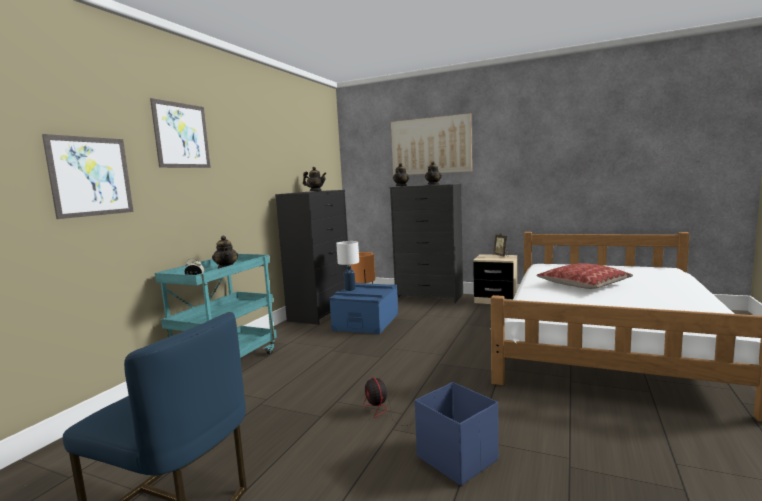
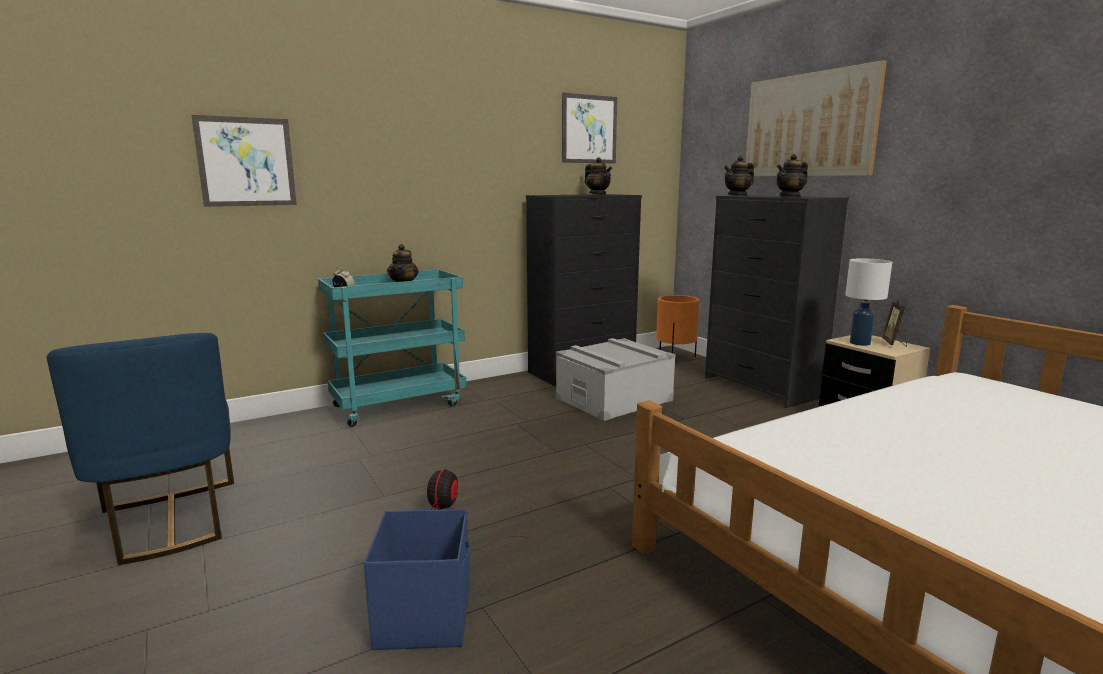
camera: 35 degrees right, 5 degrees up
(181, 135) = (374, 113): picture -> picture (589, 129)
(350, 289) = (601, 346): white table lamp -> white table lamp (859, 343)
(366, 322) = (614, 399): blue storage box -> grey storage box
(583, 285) = (952, 434): pillow -> none

